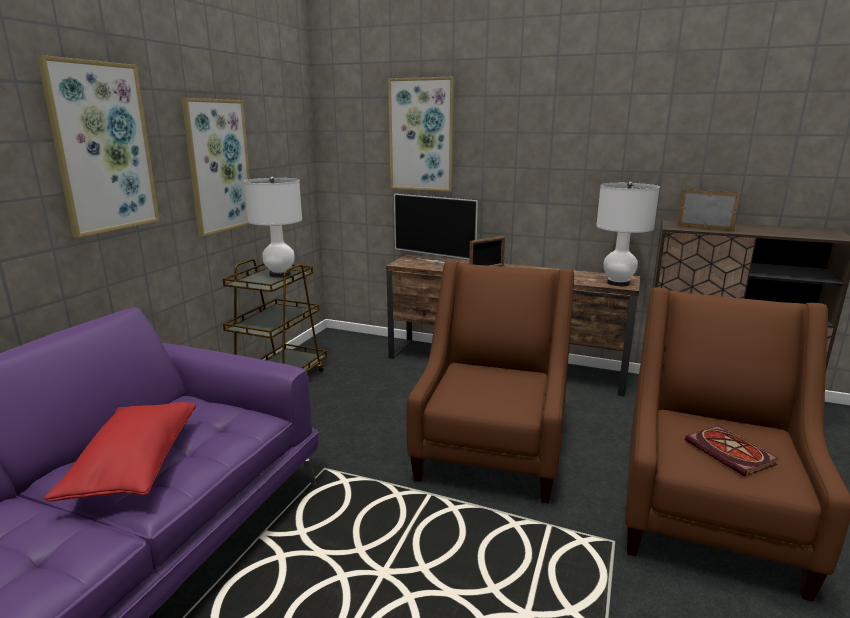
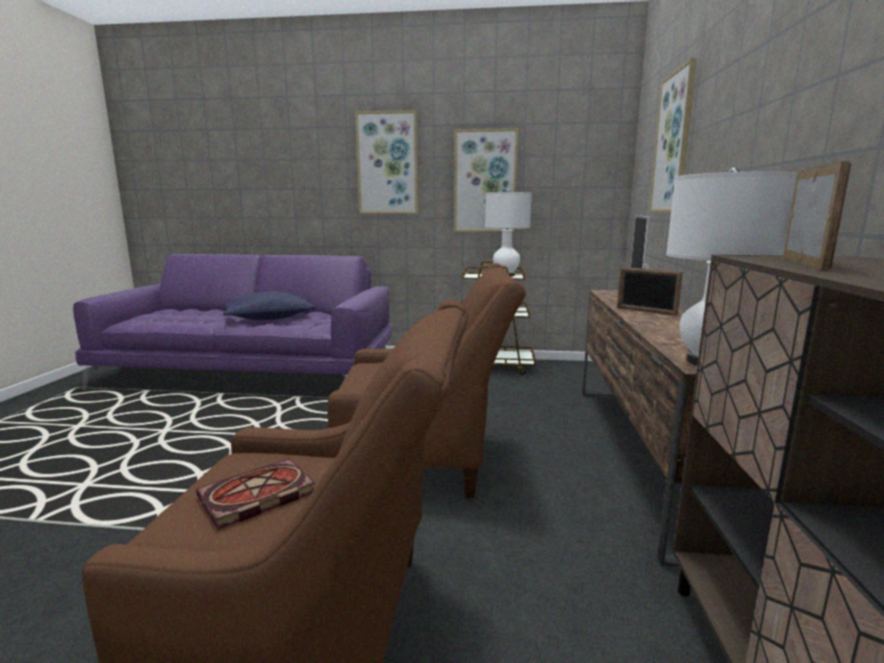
camera: 75 degrees right, 5 degrees down
(135, 466) = (270, 318): red pillow -> blue pillow

